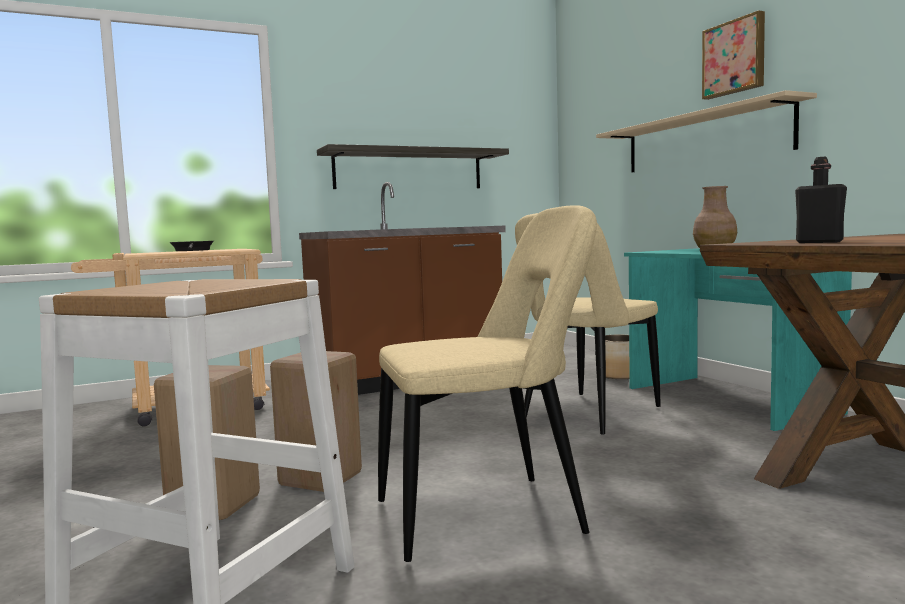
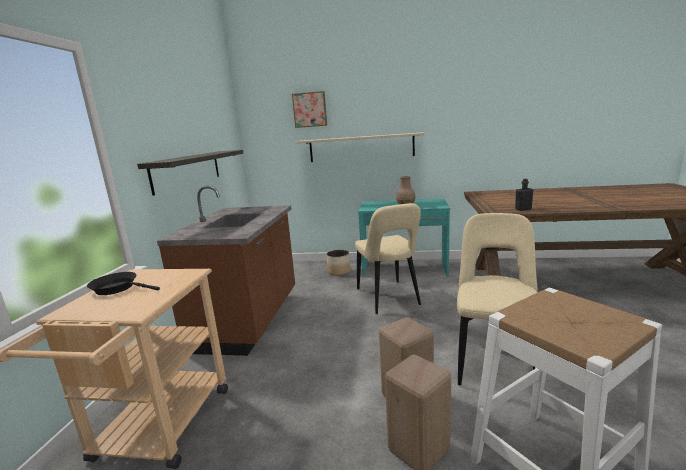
camera: 55 degrees left, 10 degrees up
(734, 57) = (378, 109): picture -> picture (310, 109)

